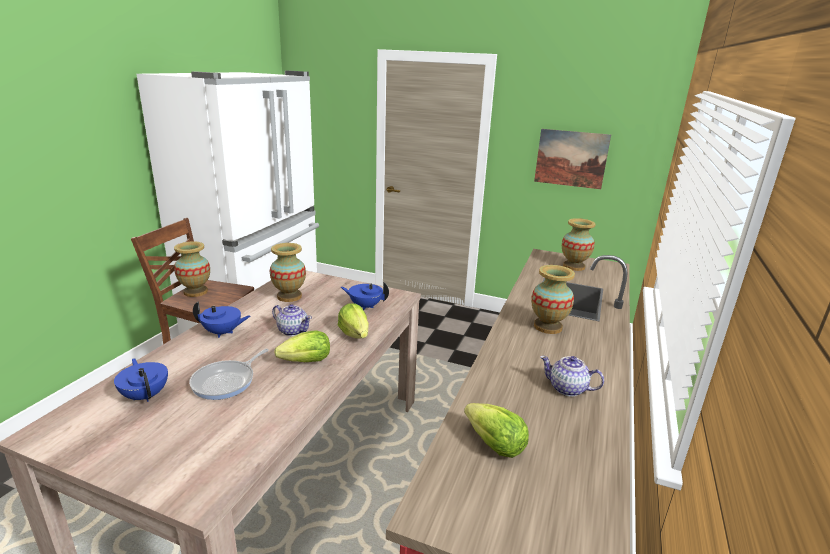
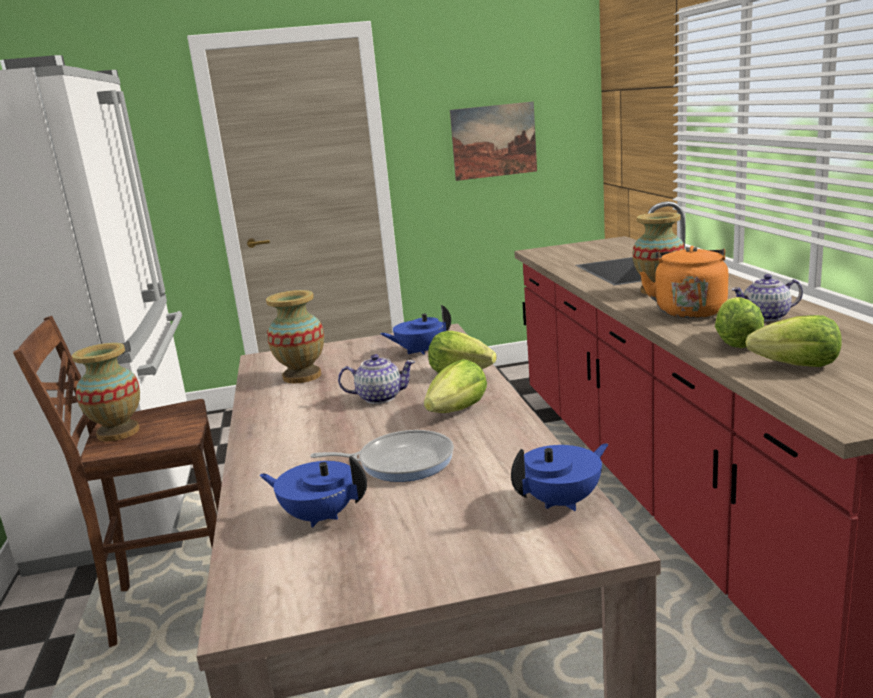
camera: 30 degrees left, 5 degrees down
(223, 332) = (288, 432): blue teapot -> blue teapot (562, 501)
(226, 382) = (400, 462): frying pan -> frying pan turned 90 degrees counterclockwise
(501, 401) = (736, 342): none -> lettuce
(530, 355) = (689, 310): none -> orange kettle
(574, 266) = (583, 250): vase -> none

